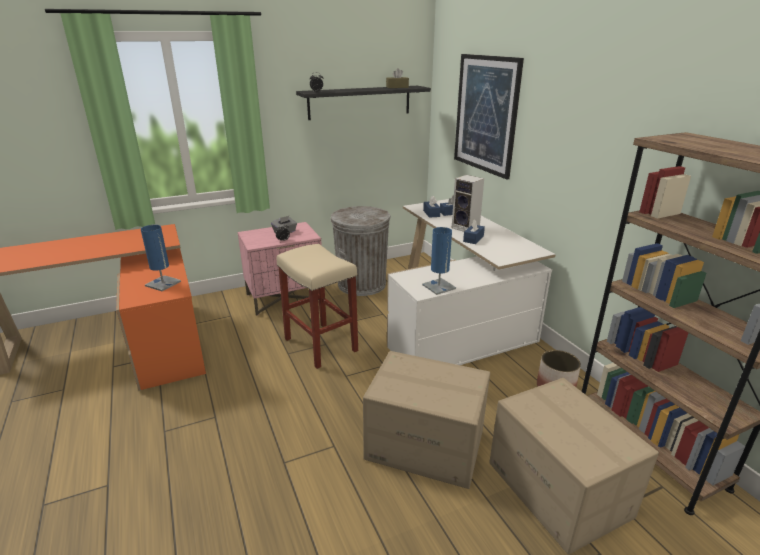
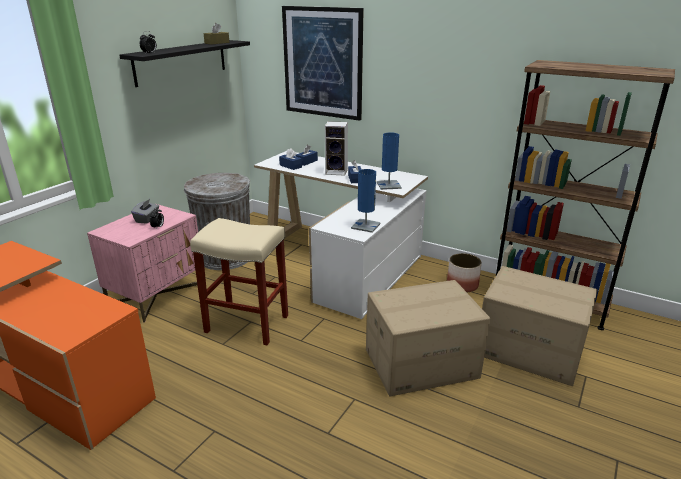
camera: 35 degrees left, 0 degrees up
(163, 284) = (81, 308): blue table lamp -> blue table lamp (388, 185)

